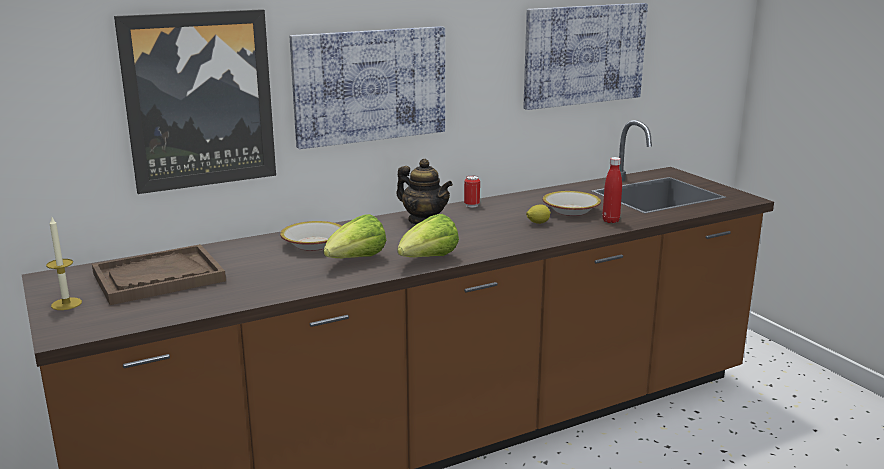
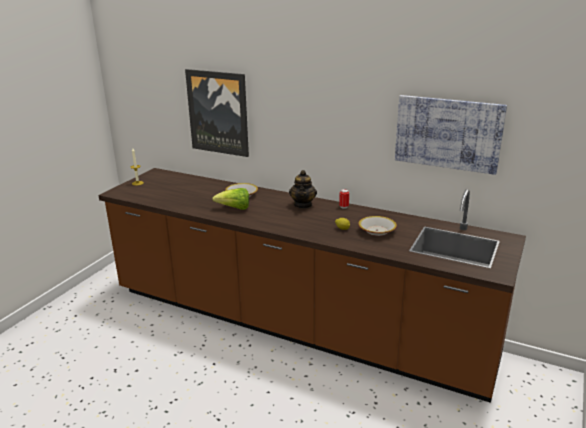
camera: 55 degrees right, 5 degrees up
(158, 277) = (174, 185): brown tray -> none
(370, 85) = (297, 122): picture -> none
(428, 259) = (255, 221): lettuce -> none
(610, 220) = (378, 245): red bottle -> none

